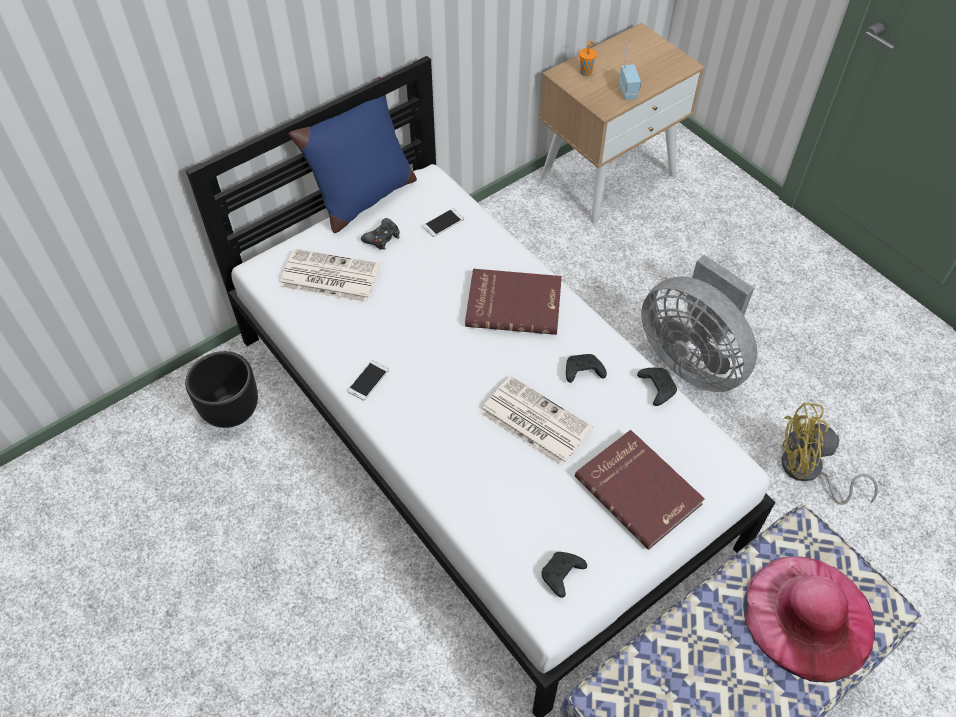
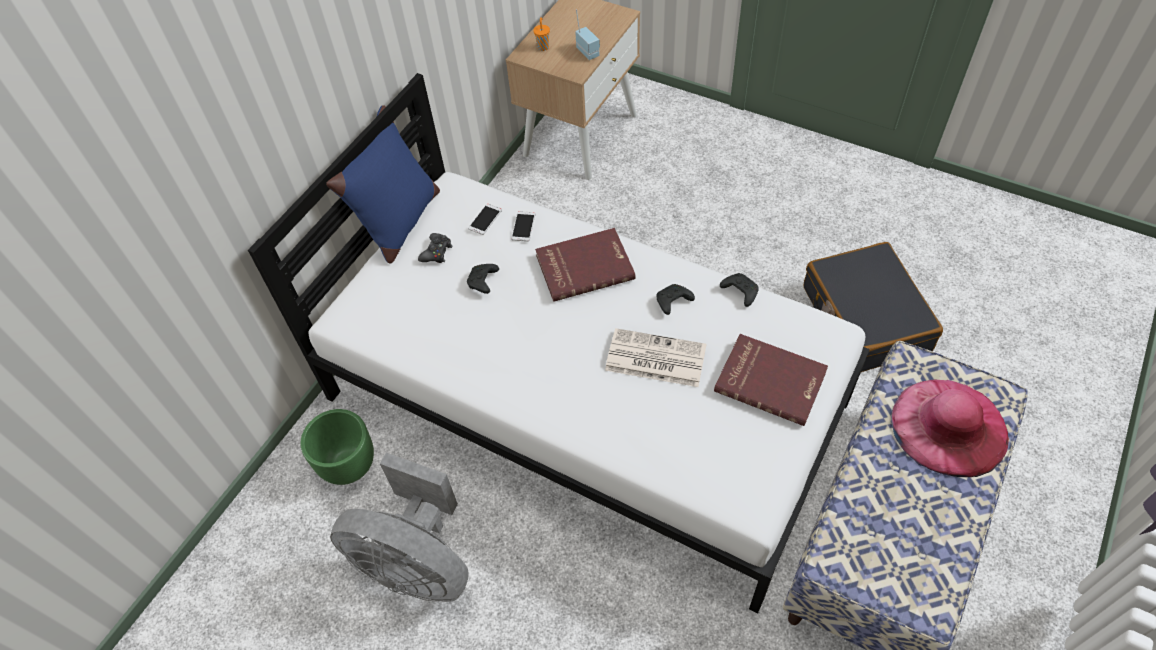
camera: 20 degrees left, 0 degrees up
(232, 412) = (350, 466): black planter -> green planter
(328, 276) = (406, 304): newspaper -> none
(368, 380) = (492, 381): phone -> phone (523, 226)
(561, 576) = (746, 477): black game controller -> black game controller (483, 282)
(692, 359) = (728, 263): grey fan -> grey fan (417, 563)
(808, 472) = (864, 319): yellow fan -> black suitcase

